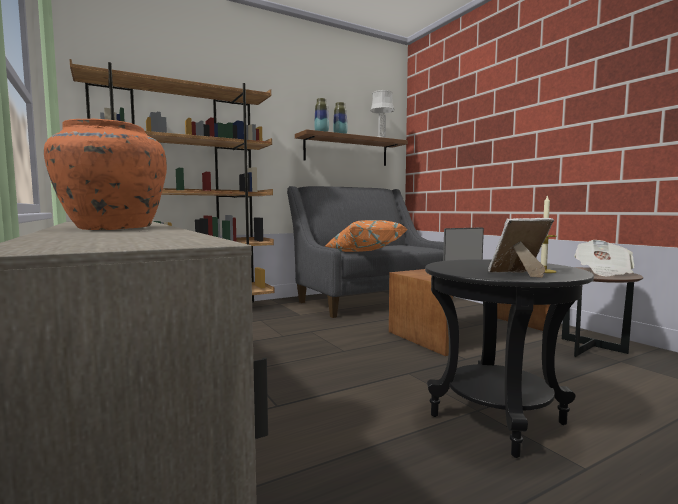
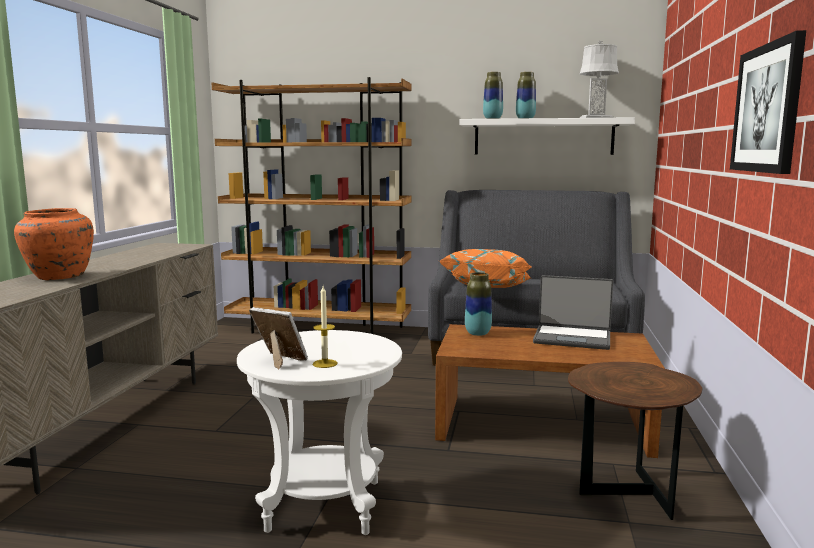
camera: 40 degrees right, 5 degrees up
(346, 151) = (543, 137): brown shelf -> white shelf
(424, 273) = (478, 333): none -> vase
(497, 420) = (324, 506): black side table -> white side table
(603, 272) = (645, 385): newspaper -> none
(608, 110) = (767, 108): none -> picture

